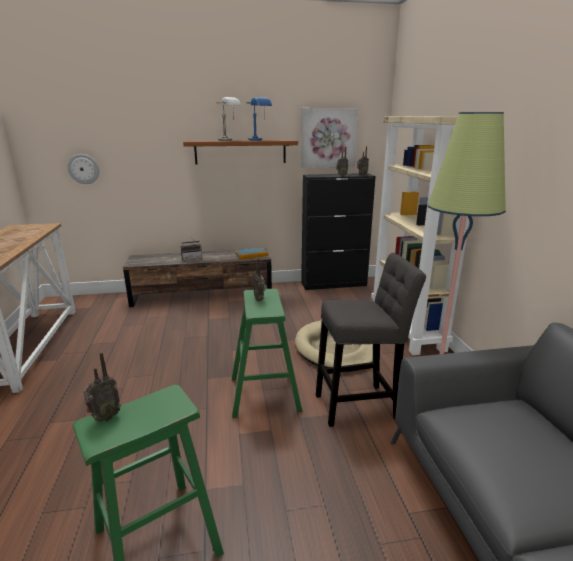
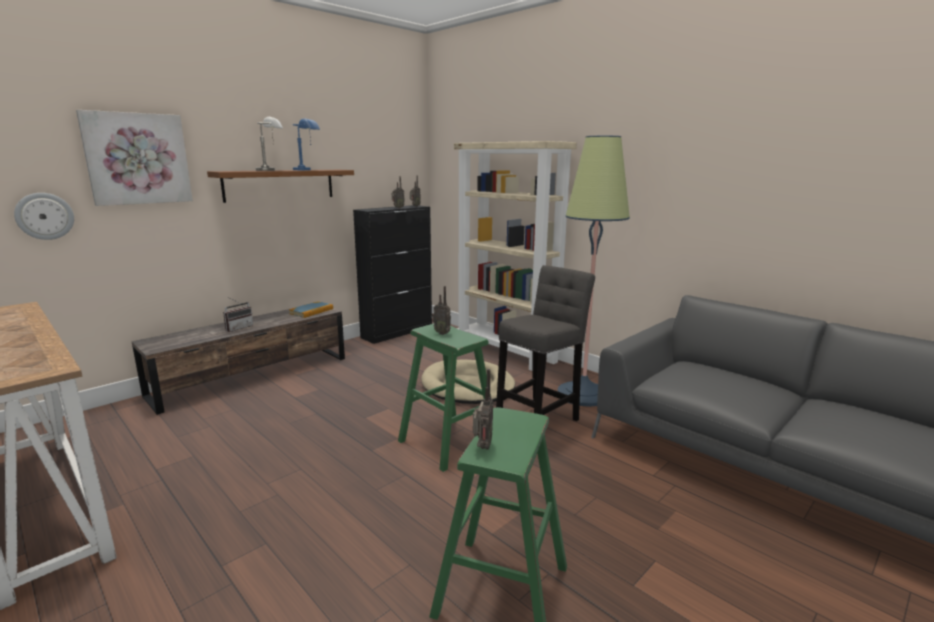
camera: 35 degrees left, 5 degrees down
(328, 138) = (374, 167): picture -> picture (137, 159)

